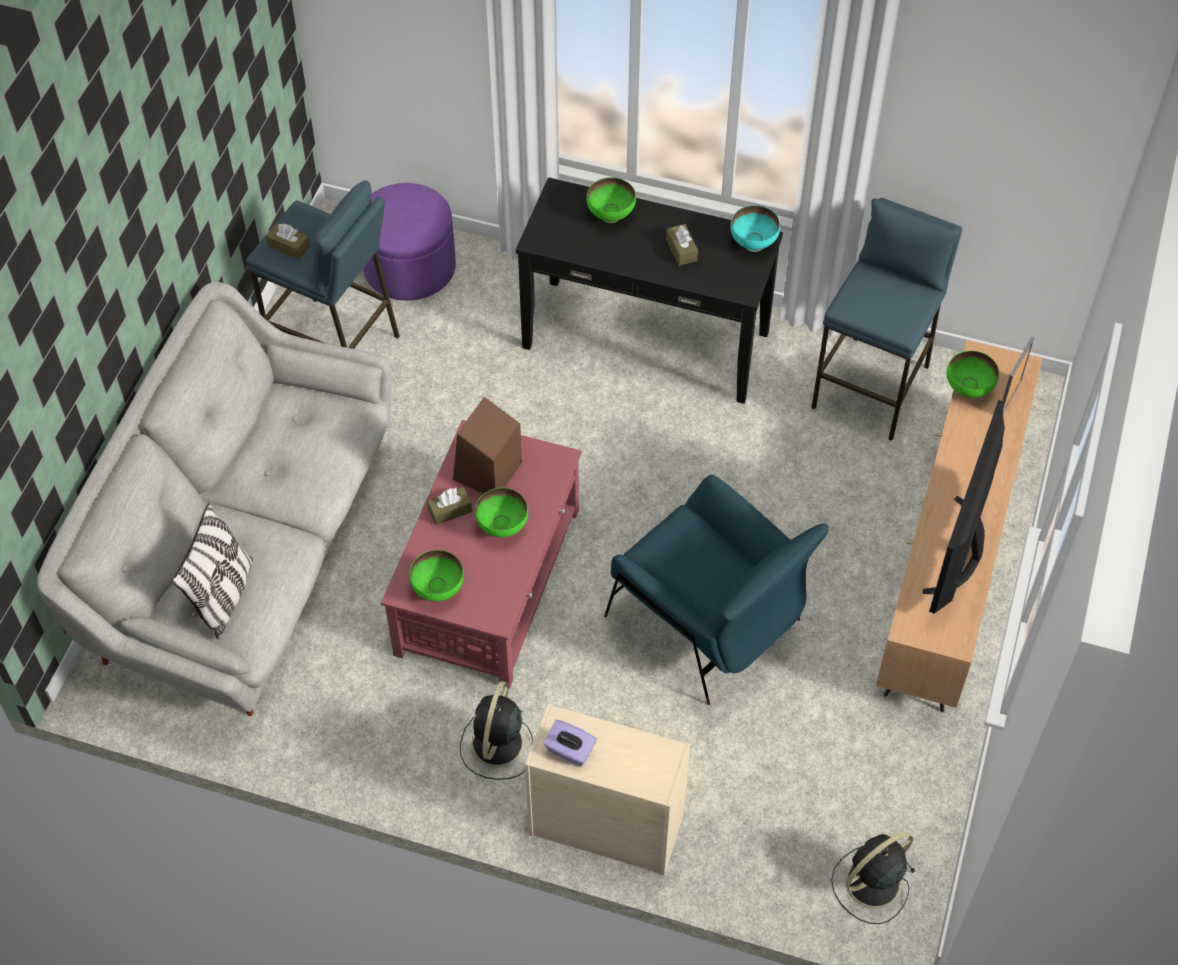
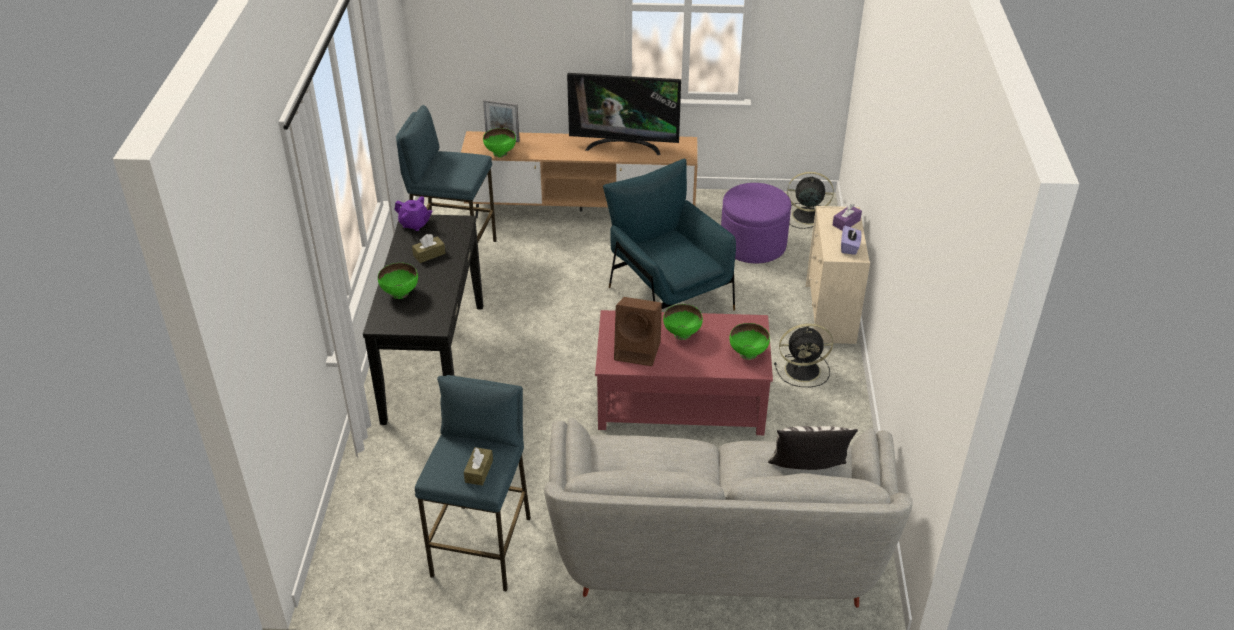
camera: 105 degrees left, 15 degrees down
(409, 267) = (381, 518): purple ottoman -> purple ottoman (753, 245)
(450, 510) = (680, 362): brown tissue box -> none
(632, 770) = (846, 223): none -> purple tissue box
(707, 622) = (668, 296): blue armchair -> blue armchair turned 60 degrees counterclockwise
(753, 243) = (415, 224): turquoise bowl -> purple teapot
(871, 884) = (805, 215): black fan -> black fan turned 150 degrees clockwise

